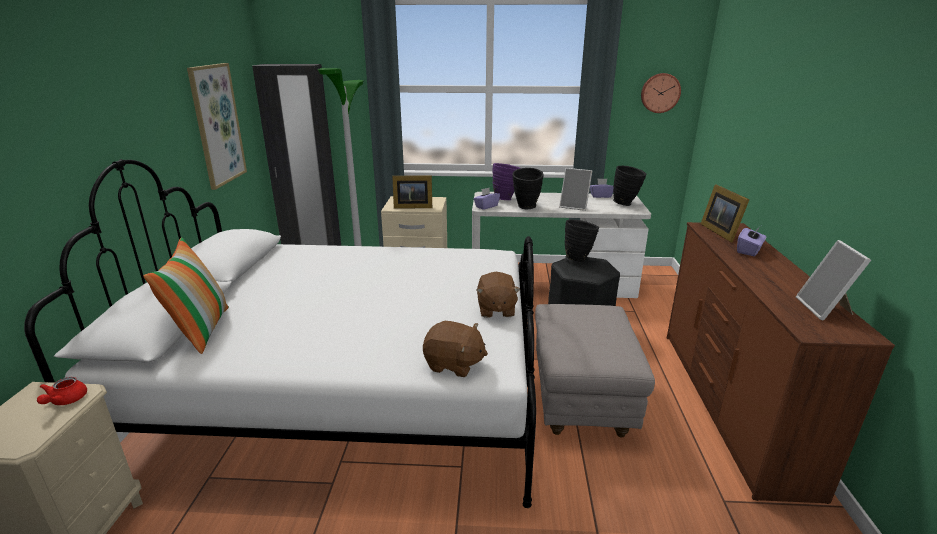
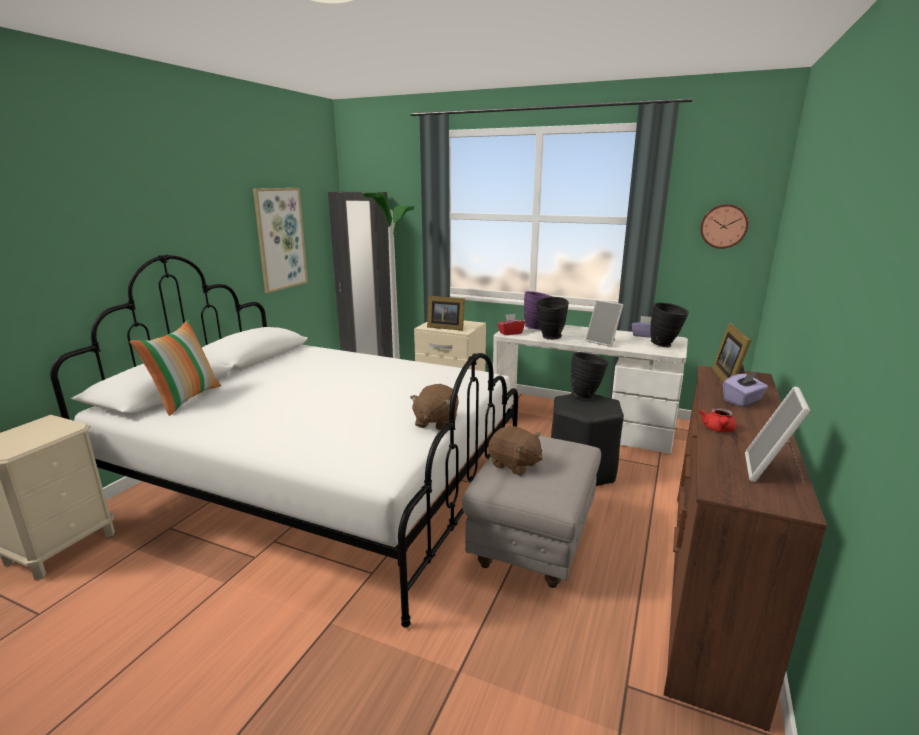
camera: 20 degrees right, 5 degrees down
(65, 401) = (55, 431): red teapot -> red teapot (718, 430)
(454, 364) = (350, 460): brown plush toy -> brown plush toy (514, 465)
(486, 206) = (510, 333): purple tissue box -> red tissue box

